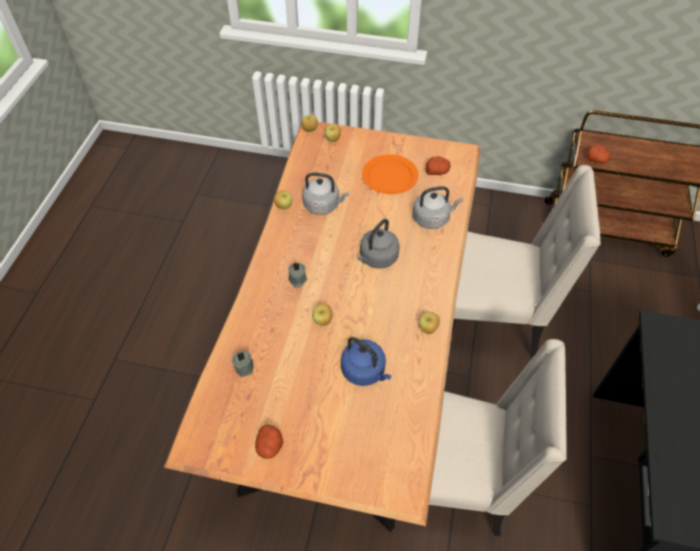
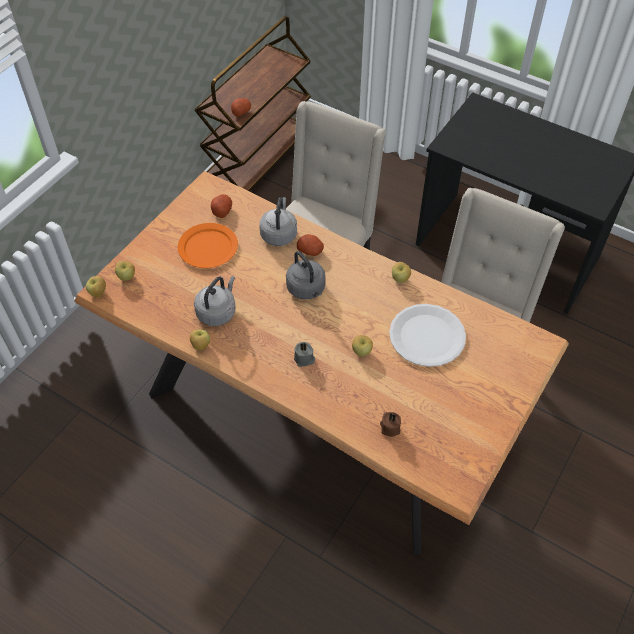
camera: 70 degrees left, 0 degrees up
(245, 367) = (389, 427): grey candle -> brown candle
(270, 446) = (478, 427): potato -> potato (310, 251)
(365, 371) = (427, 336): blue kettle -> white plate

